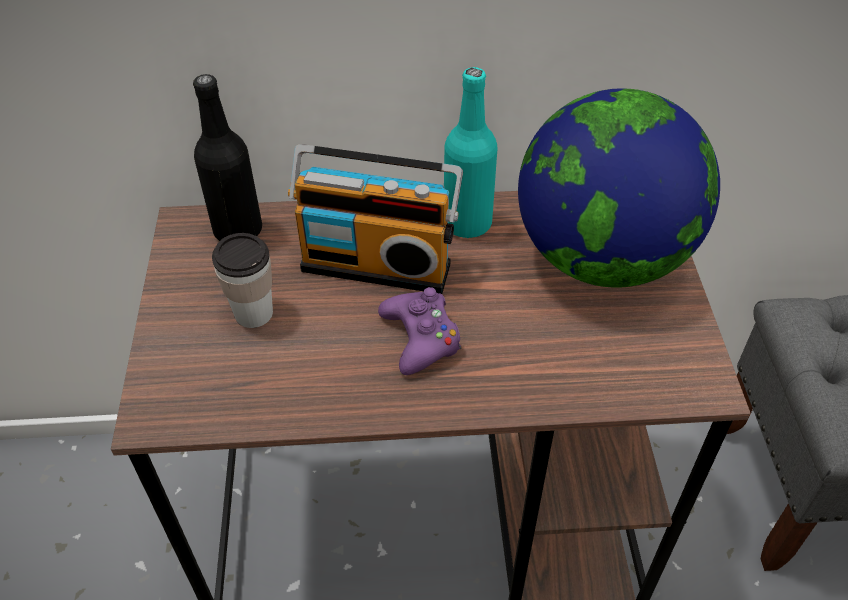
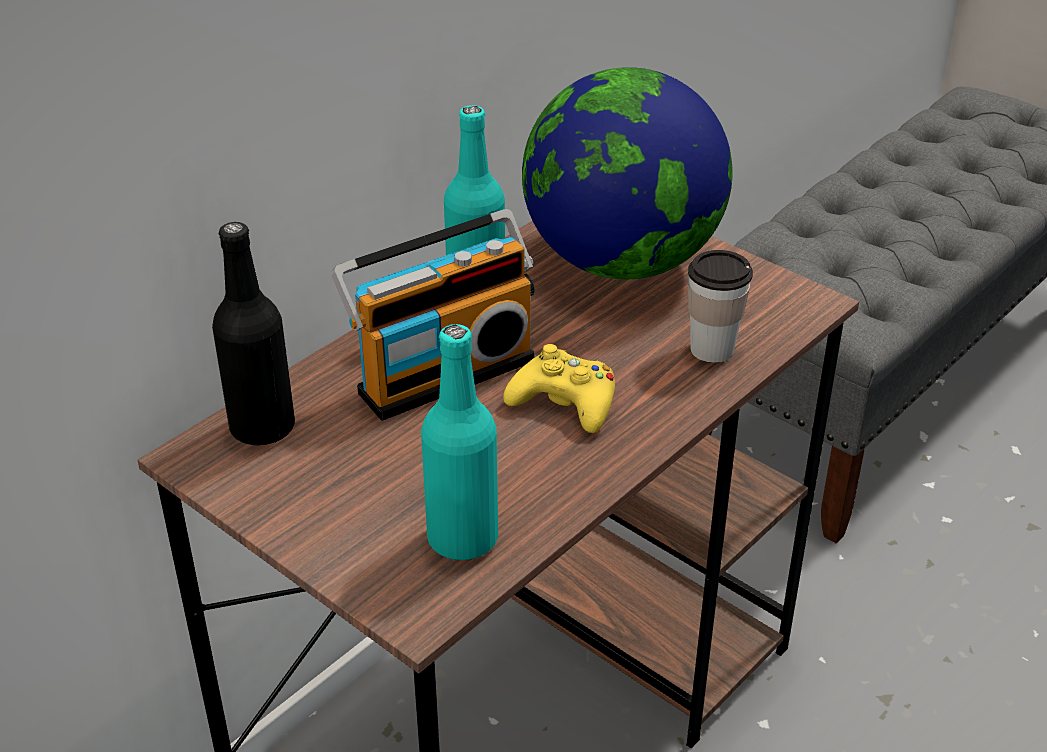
camera: 45 degrees left, 10 degrees down
(237, 387) = (462, 538): none -> turquoise bottle
(254, 313) = (387, 478): cup -> cup (712, 349)
(421, 338) = (565, 402): purple game controller -> yellow game controller

